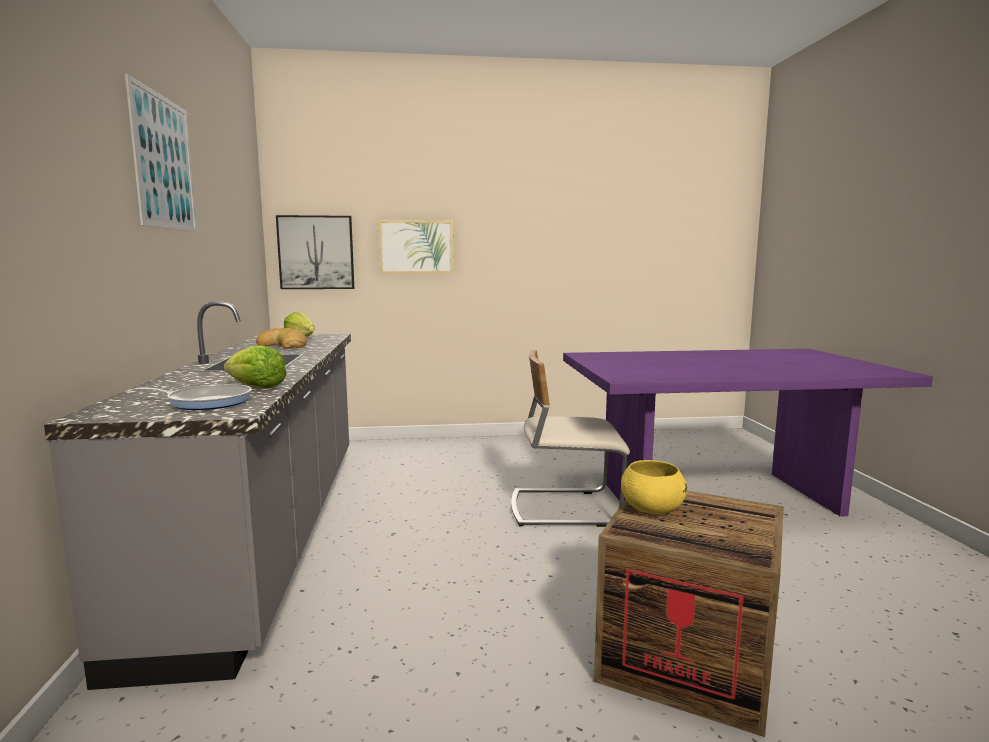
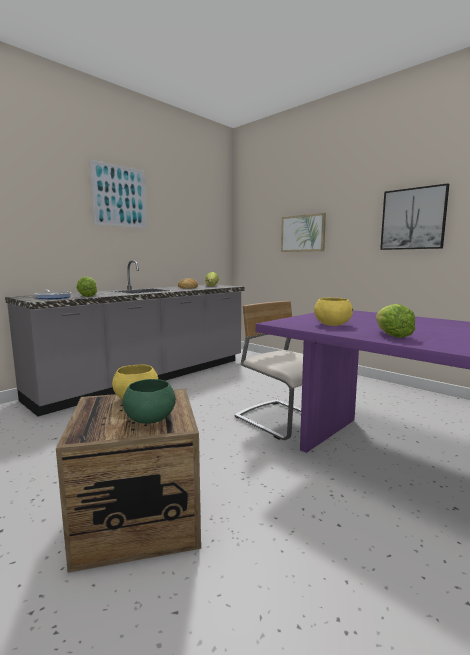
camera: 50 degrees right, 0 degrees up
(316, 252) = (253, 240): picture -> picture (413, 219)
(663, 371) = (332, 325): none -> yellow bowl
(729, 517) = (149, 420): none -> green bowl
(738, 372) = (391, 335): none -> lettuce

